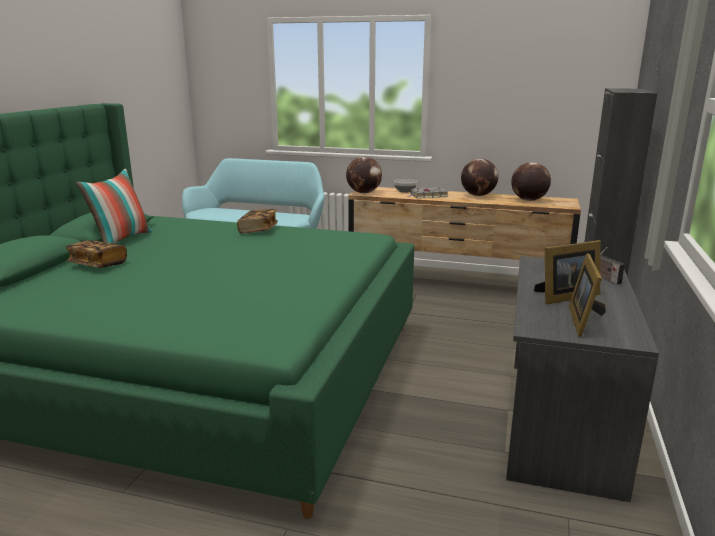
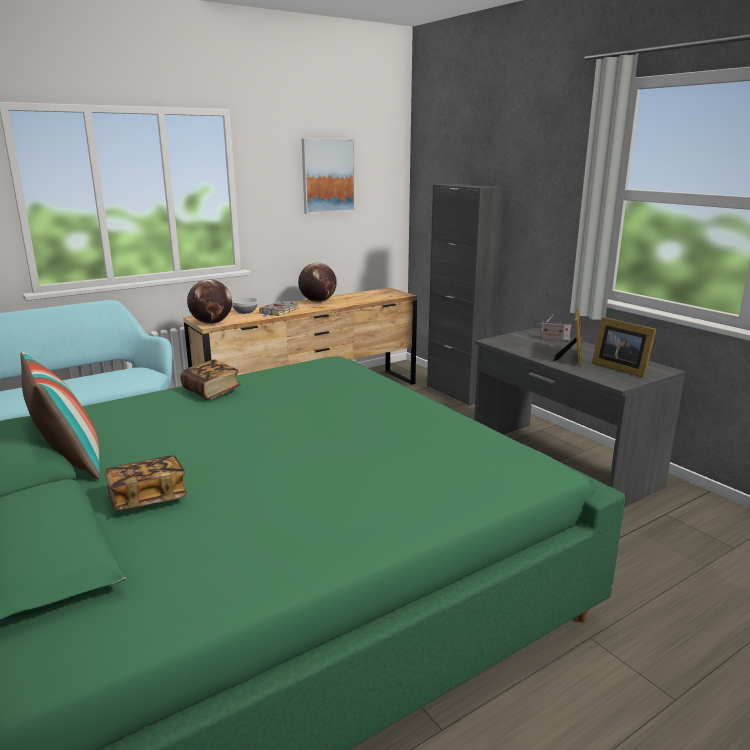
camera: 50 degrees left, 0 degrees up
(526, 76) = (328, 176): none -> picture
(528, 200) = (365, 296): globe -> none

